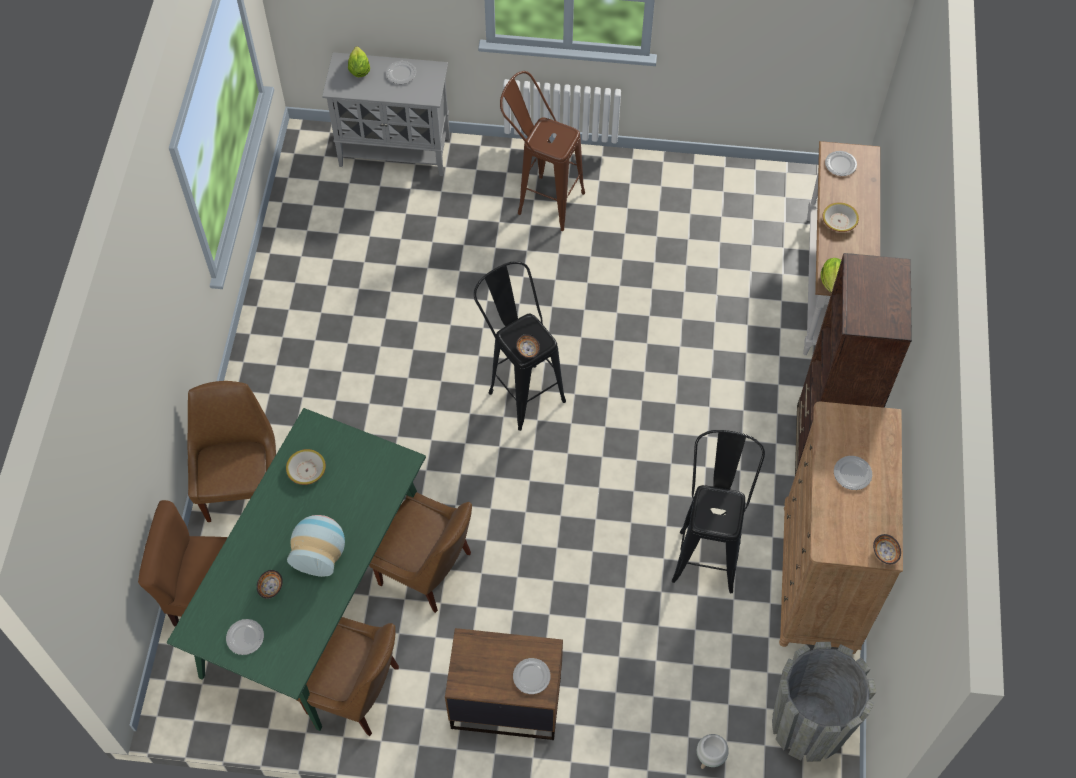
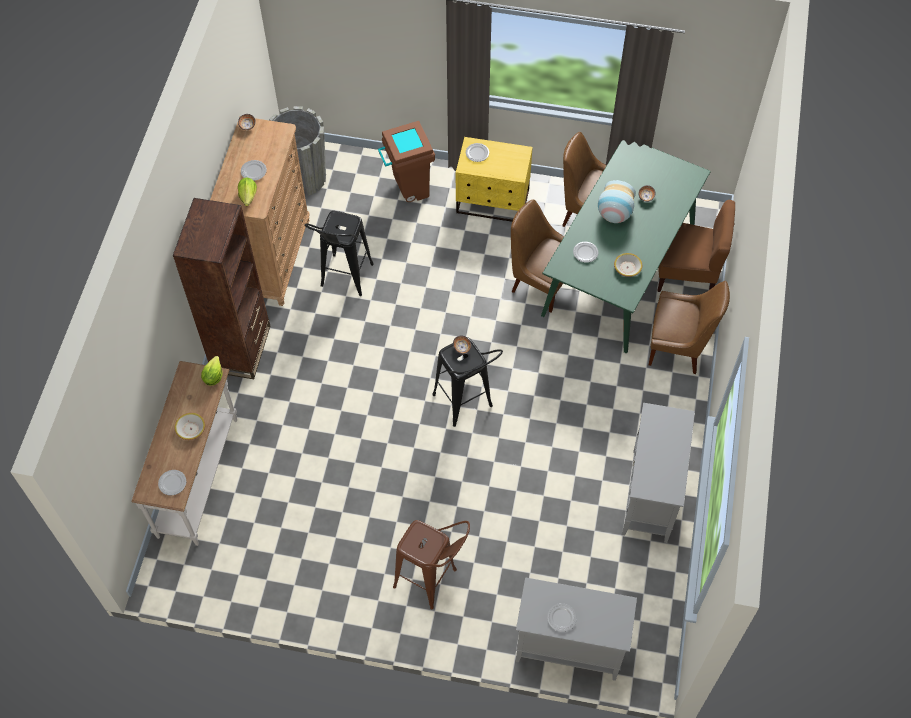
camera: 175 degrees left, 0 degrees up
(243, 486) = (678, 348): brown chair -> brown chair turned 75 degrees counterclockwise
(245, 637) = (660, 169): plate -> plate (585, 253)
(297, 301) = (650, 496): none -> grey cabinet
(359, 70) = (602, 625): lettuce -> lettuce (248, 196)
(505, 701) = (493, 202): brown nightstand -> yellow nightstand
(639, 714) = (408, 190): none -> brown trash can
(709, 759) = (368, 164): white planter -> none

